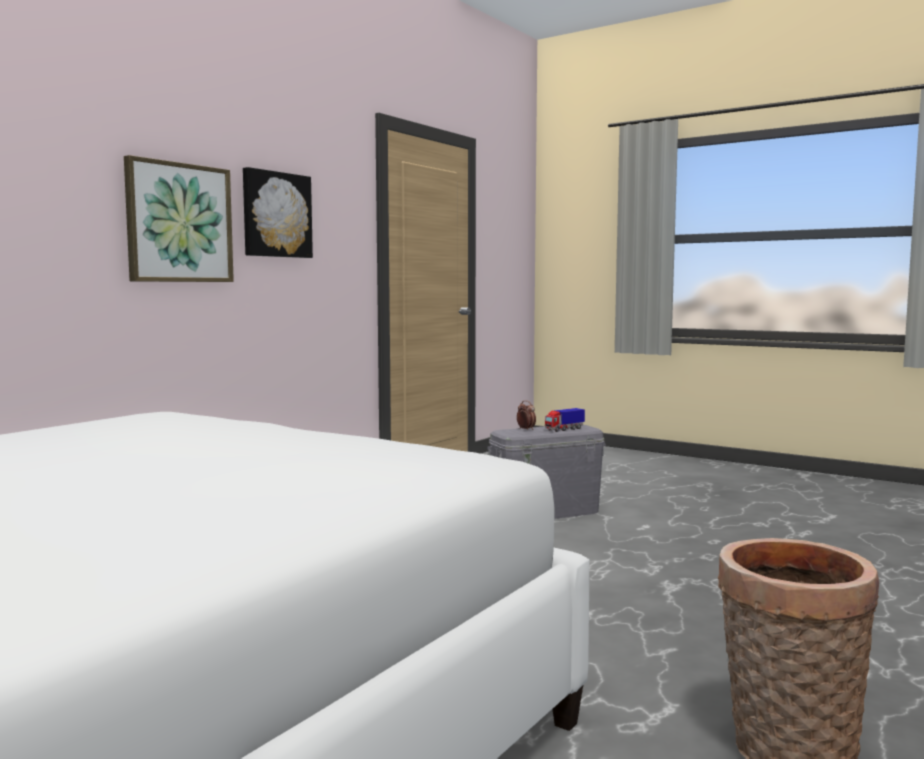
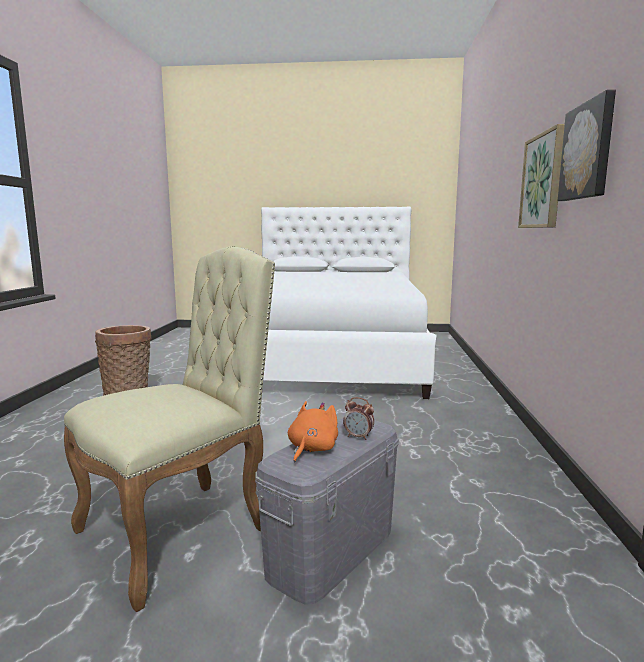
camera: 150 degrees right, 5 degrees up
(564, 429) = (311, 449): toy truck -> orange plush toy
(653, 536) = (178, 531): none -> beige chair

